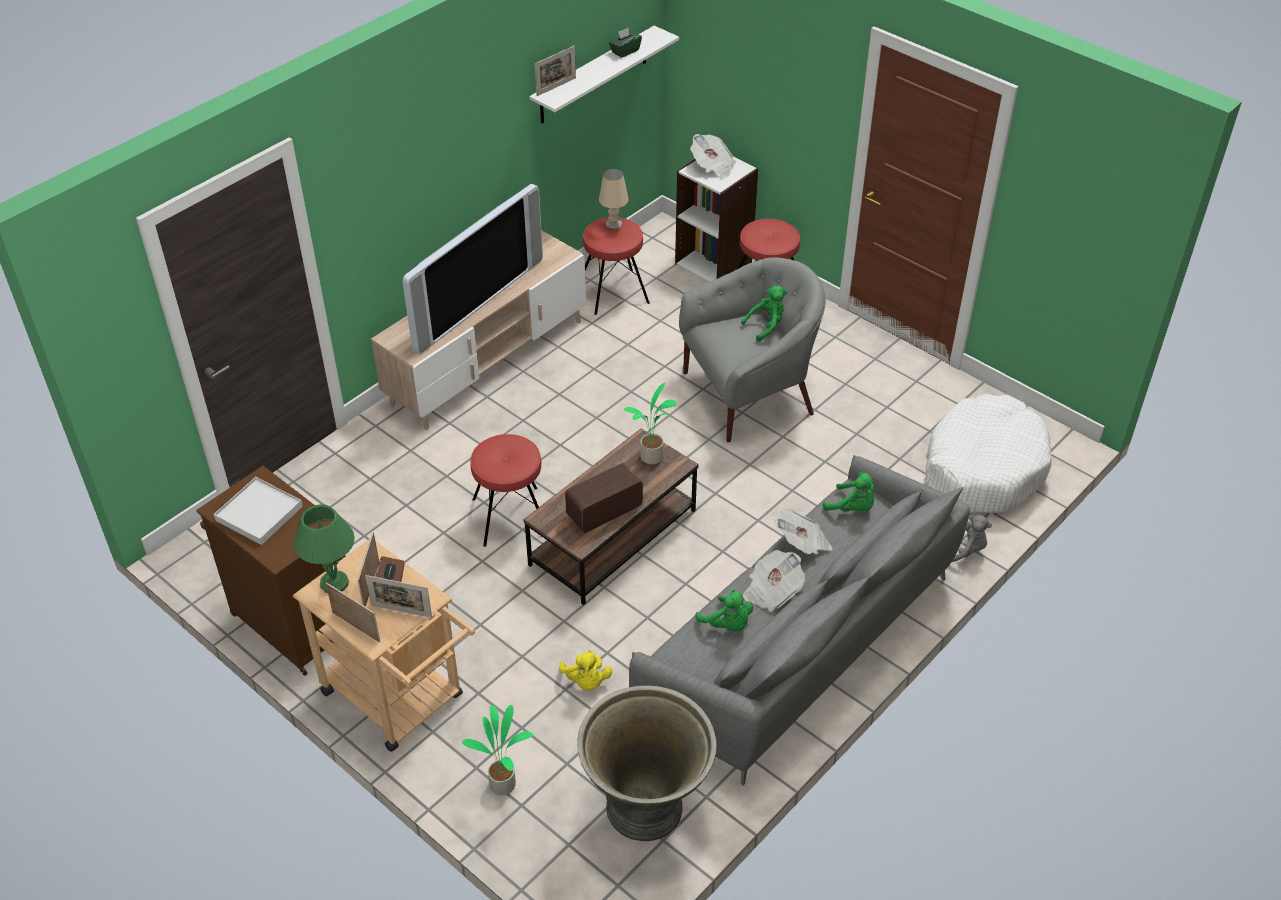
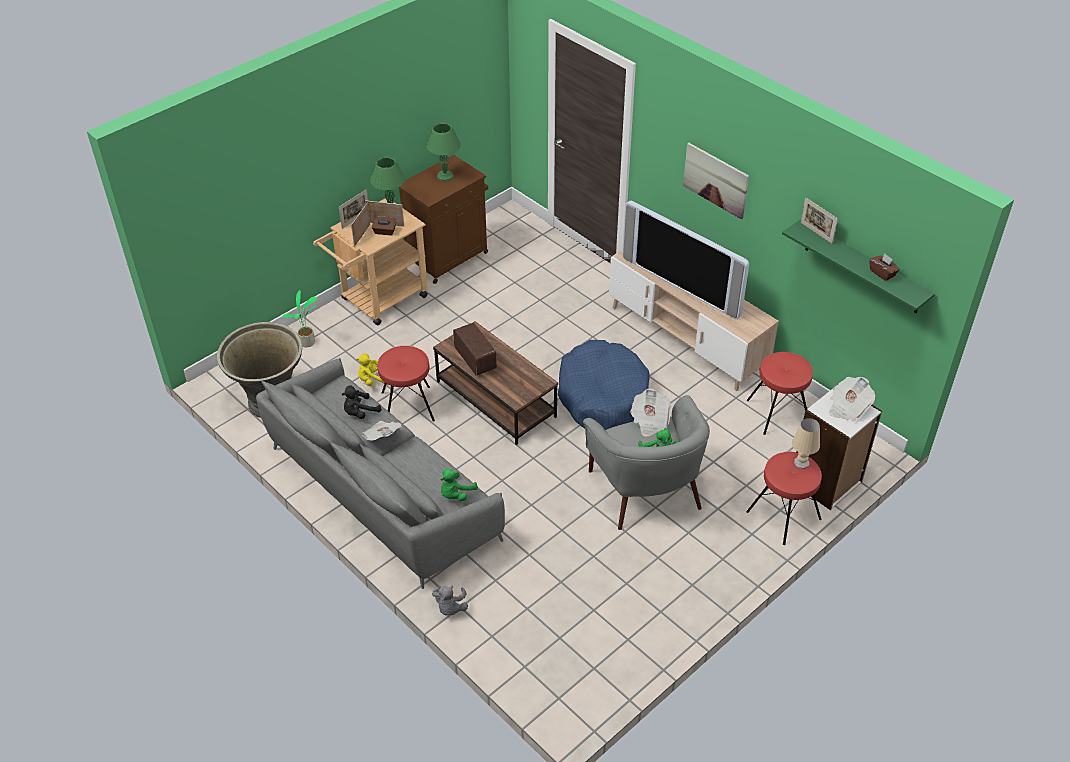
camera: 95 degrees right, 0 degrees up
(259, 513) = (445, 176): white tray -> green table lamp
(432, 163) = (715, 180): none -> picture
(511, 516) = (523, 348): red stool -> red stool (408, 406)
(594, 75) = (862, 267): white shelf -> green shelf
(600, 434) = (603, 396): none -> blue dog bed
(613, 223) = (800, 369): beige table lamp -> beige table lamp (801, 462)
(625, 51) = (882, 273): green tissue box -> brown tissue box
(652, 458) = (525, 386): potted plant -> none
(727, 624) = (360, 412): green plush toy -> black plush toy
(803, 543) = (423, 459): newspaper -> newspaper (650, 421)
(983, 468) = (544, 641): white dog bed -> none

